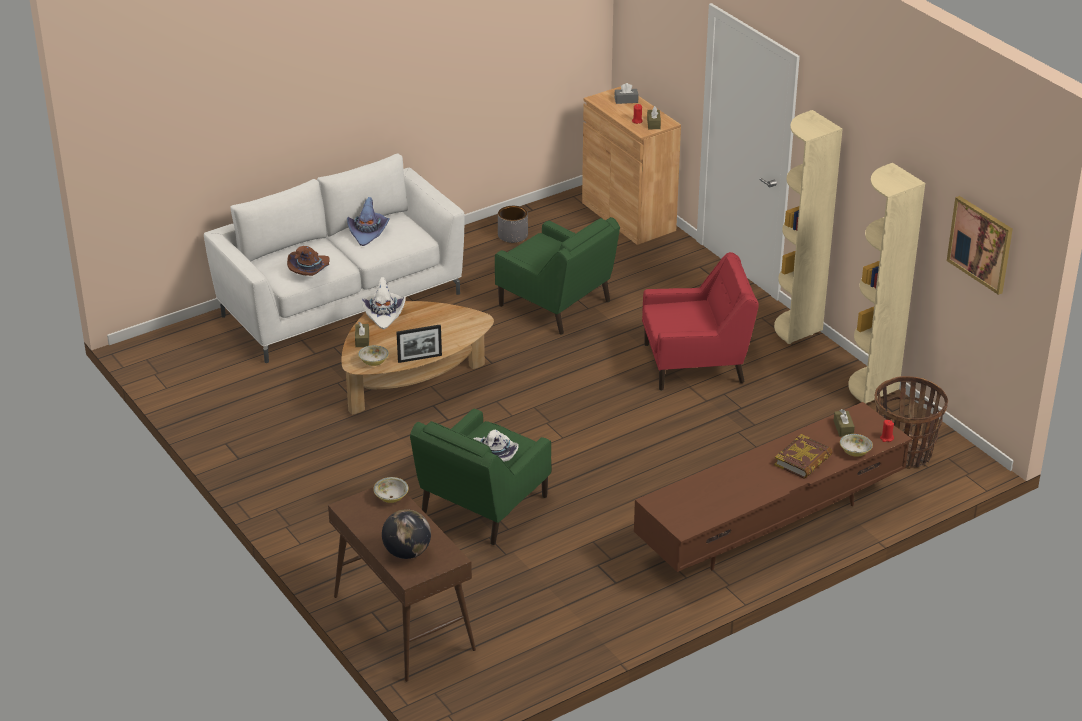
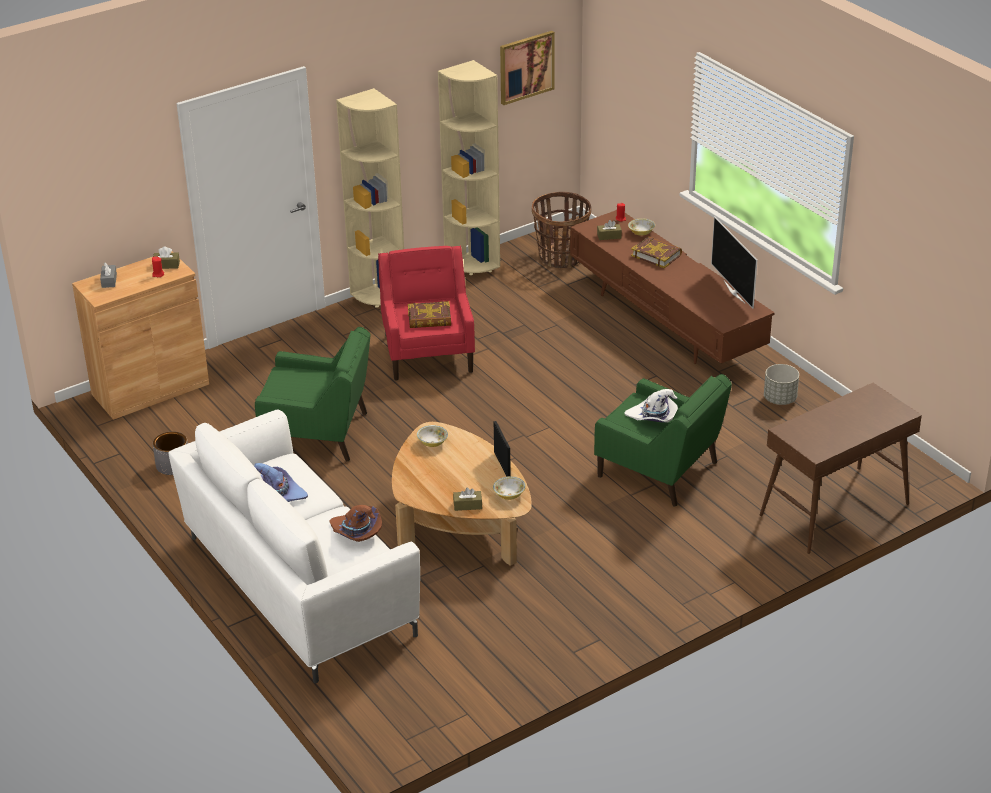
camera: 90 degrees left, 0 degrees up
(384, 313) = (416, 493): white hat -> none
(391, 497) = (796, 428): bowl -> bowl (432, 442)
(407, 553) = (872, 415): globe -> none
(556, 305) = (318, 434): green armchair -> green armchair turned 60 degrees clockwise
(611, 602) = (779, 399): none -> grey planter
(678, 320) = (429, 319): none -> book
(724, 514) = (735, 291): none -> television

